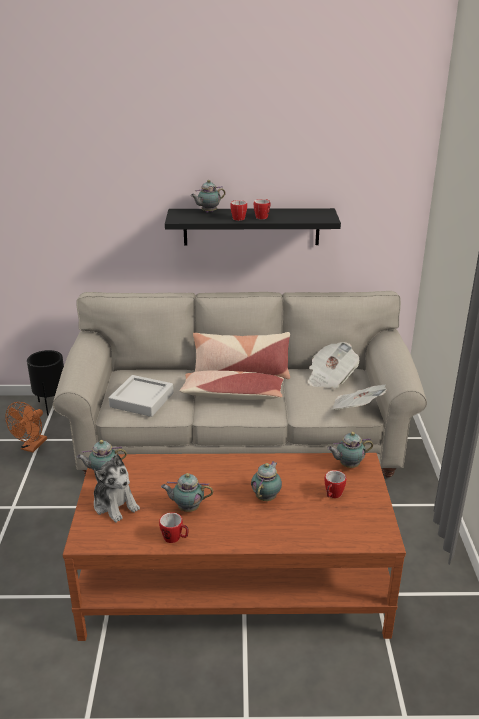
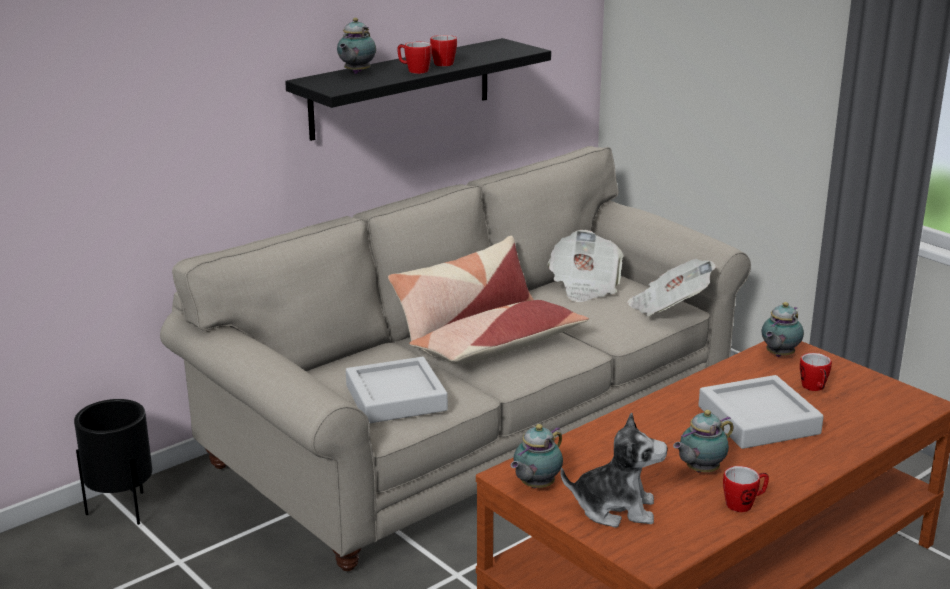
camera: 40 degrees left, 5 degrees down
(32, 447) = (182, 577): orange fan -> none
(266, 497) = (758, 420): teapot -> grey tray

